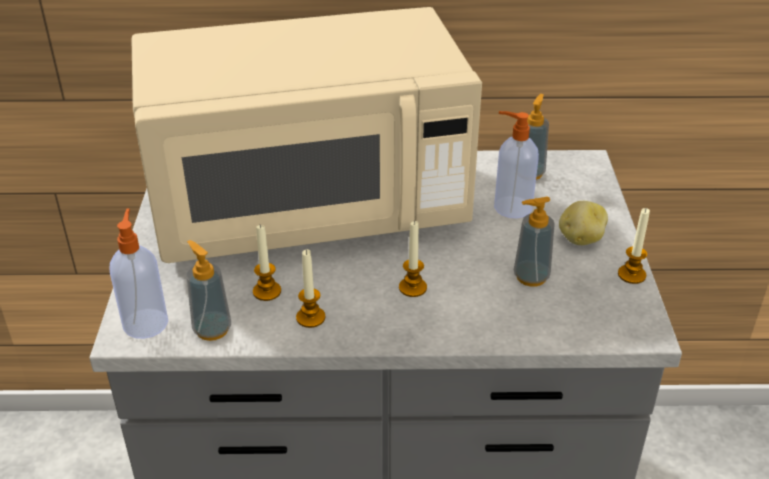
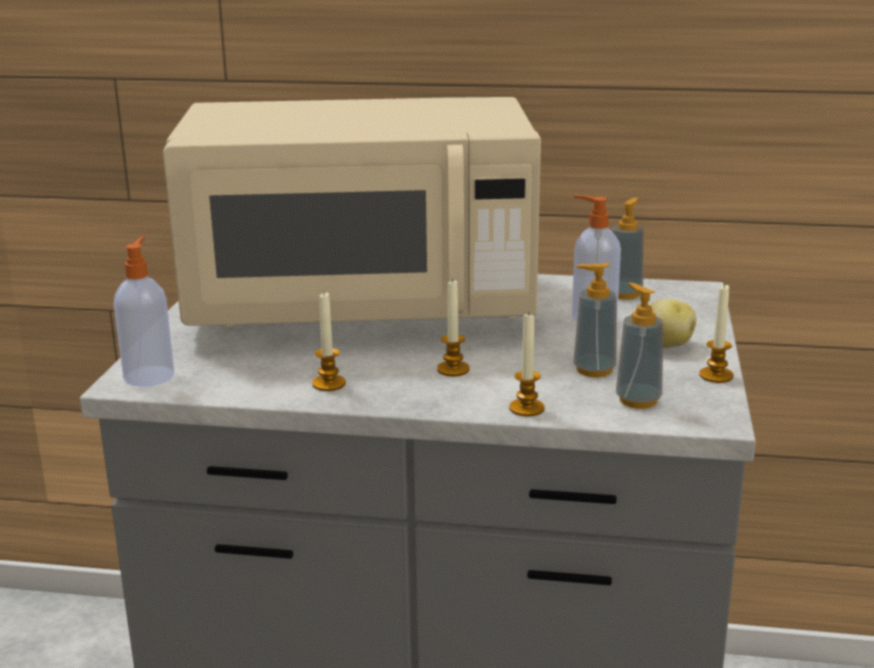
camera: 10 degrees right, 15 degrees down
(212, 329) = (217, 385): soap dispenser -> soap dispenser (638, 400)
(267, 291) = (289, 362): candle -> candle (526, 408)

